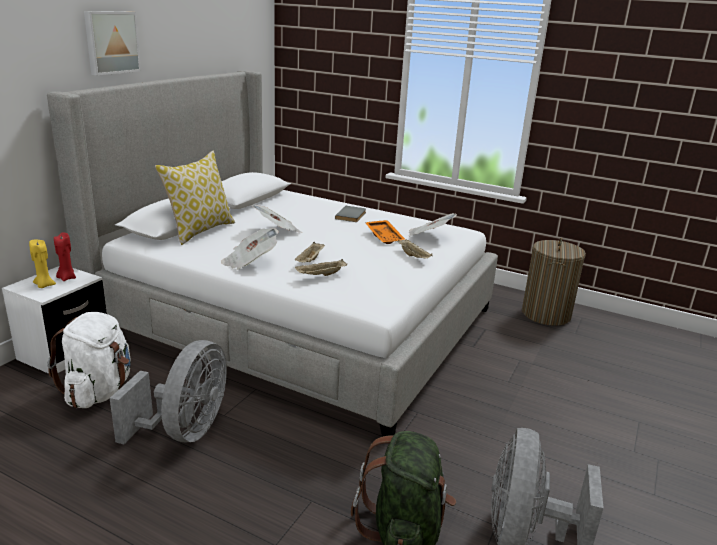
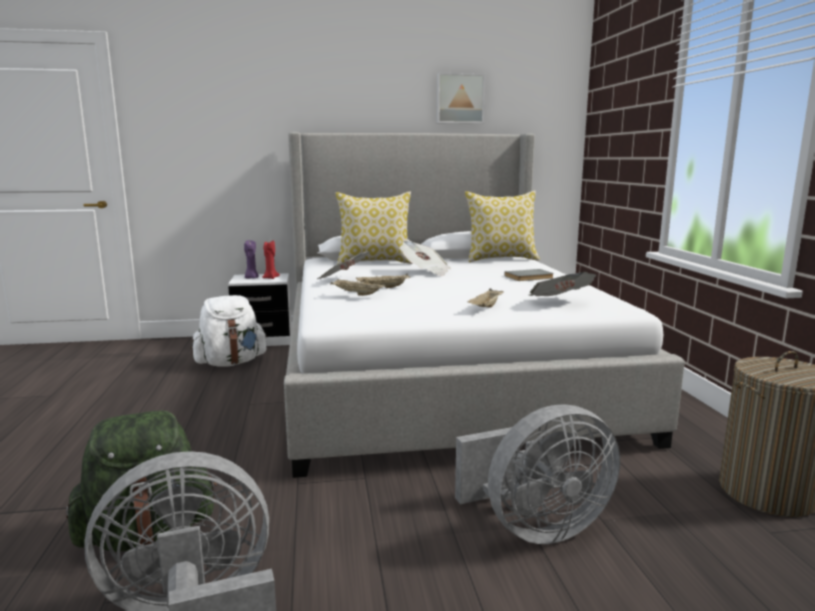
camera: 55 degrees right, 10 degrees down
(44, 285) = (251, 278): yellow candle -> purple candle
(111, 42) = (360, 98): picture -> picture (459, 99)
(185, 431) = (213, 400): grey fan -> grey fan (536, 528)
(278, 198) = (501, 259): none -> pillow
(385, 237) = (509, 293): orange tray -> none

